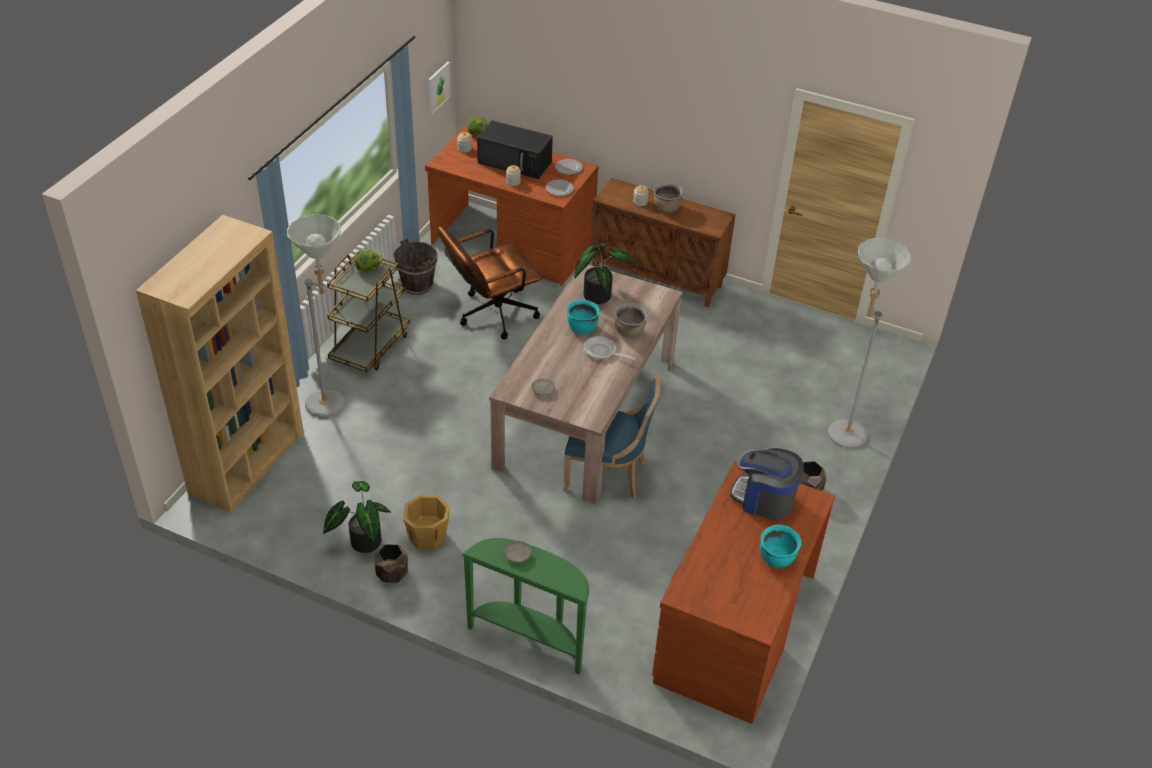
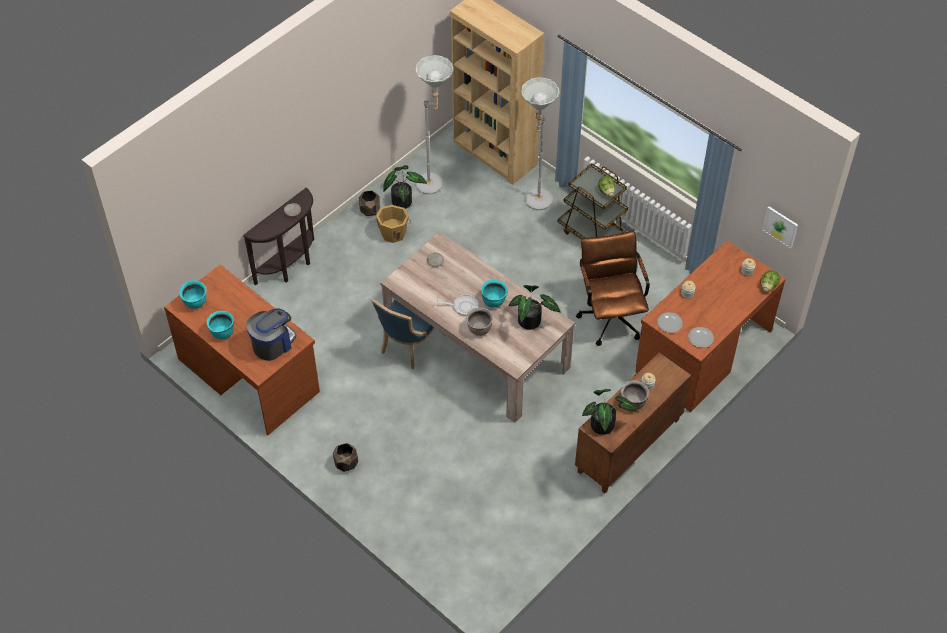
camera: 110 degrees right, 10 degrees up
(417, 285) = (661, 275): brown bucket -> none
(516, 162) = (718, 302): black microwave -> none
(529, 638) = (290, 266): green console table -> brown console table
(602, 351) = (463, 306): frying pan -> frying pan turned 45 degrees clockwise
(706, 221) = (605, 426): none -> potted plant
(743, 607) = (195, 302): none -> turquoise cooking pot
(842, 428) = (398, 515): grey floor lamp -> grey floor lamp (435, 183)

